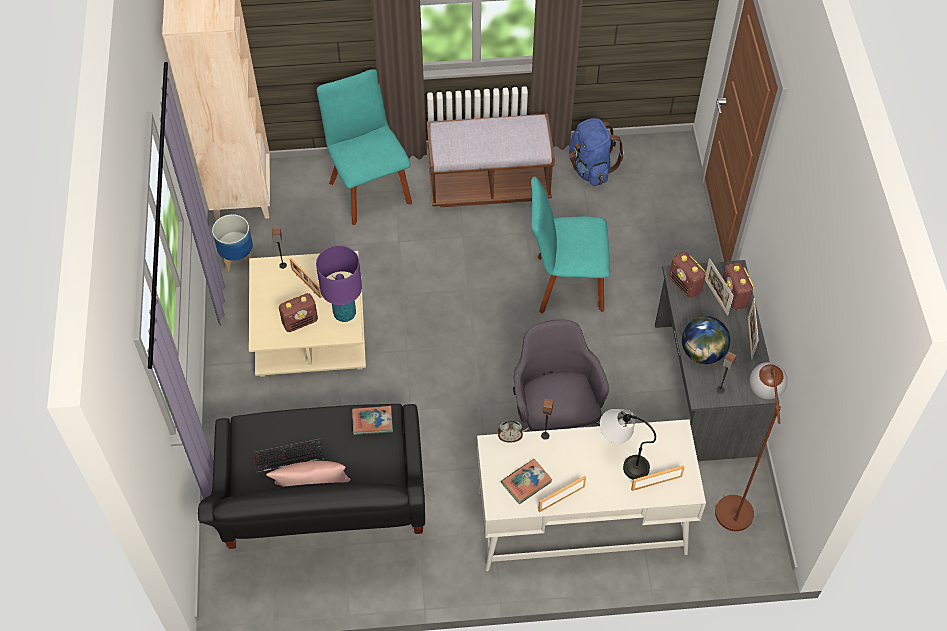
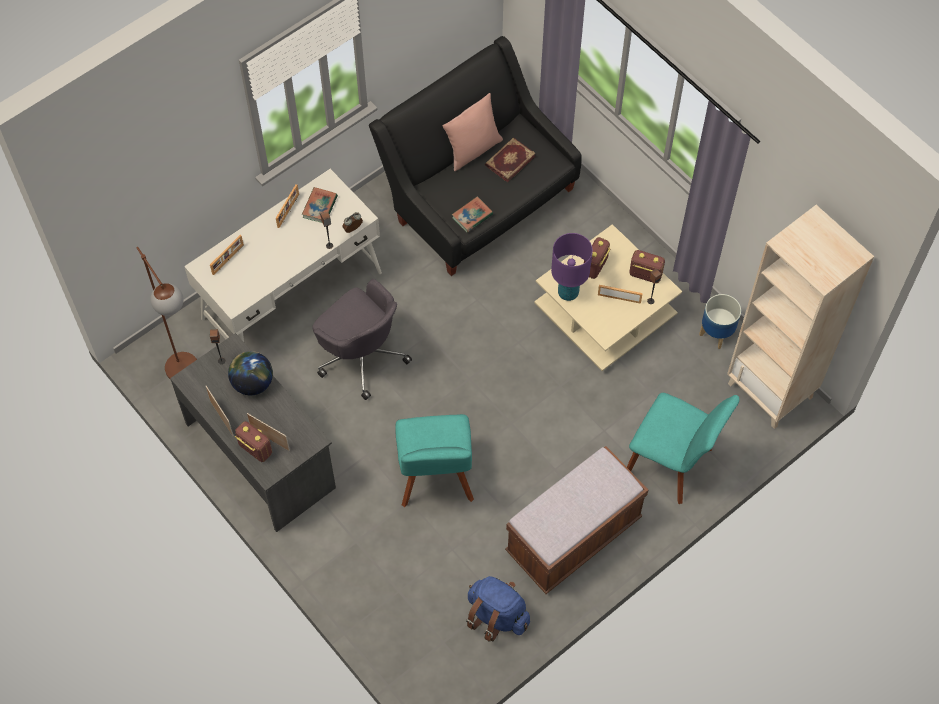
camera: 145 degrees right, 5 degrees up
(288, 456) = (509, 160): keyboard -> book
(565, 284) = (435, 479): turquoise chair -> turquoise chair turned 120 degrees clockwise
(622, 457) = (264, 263): table lamp -> none
(685, 285) = (301, 434): radio -> radio (645, 275)

